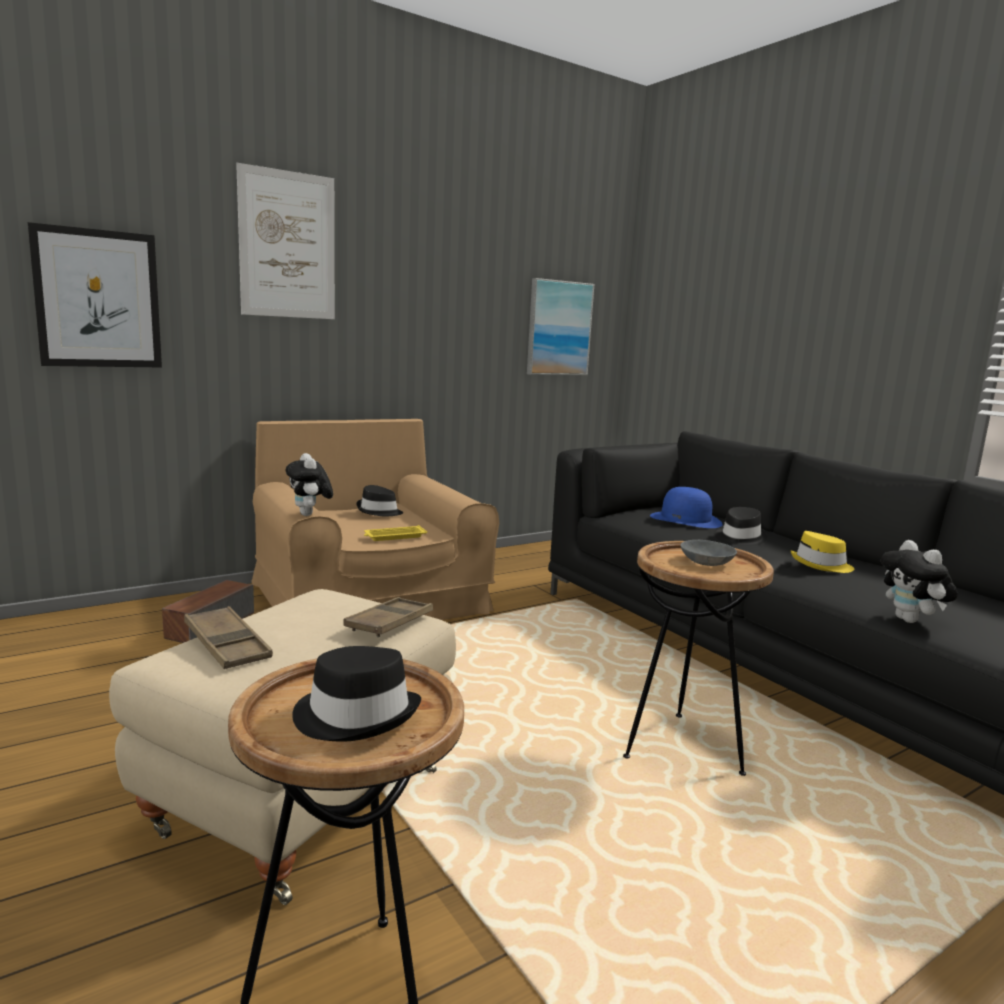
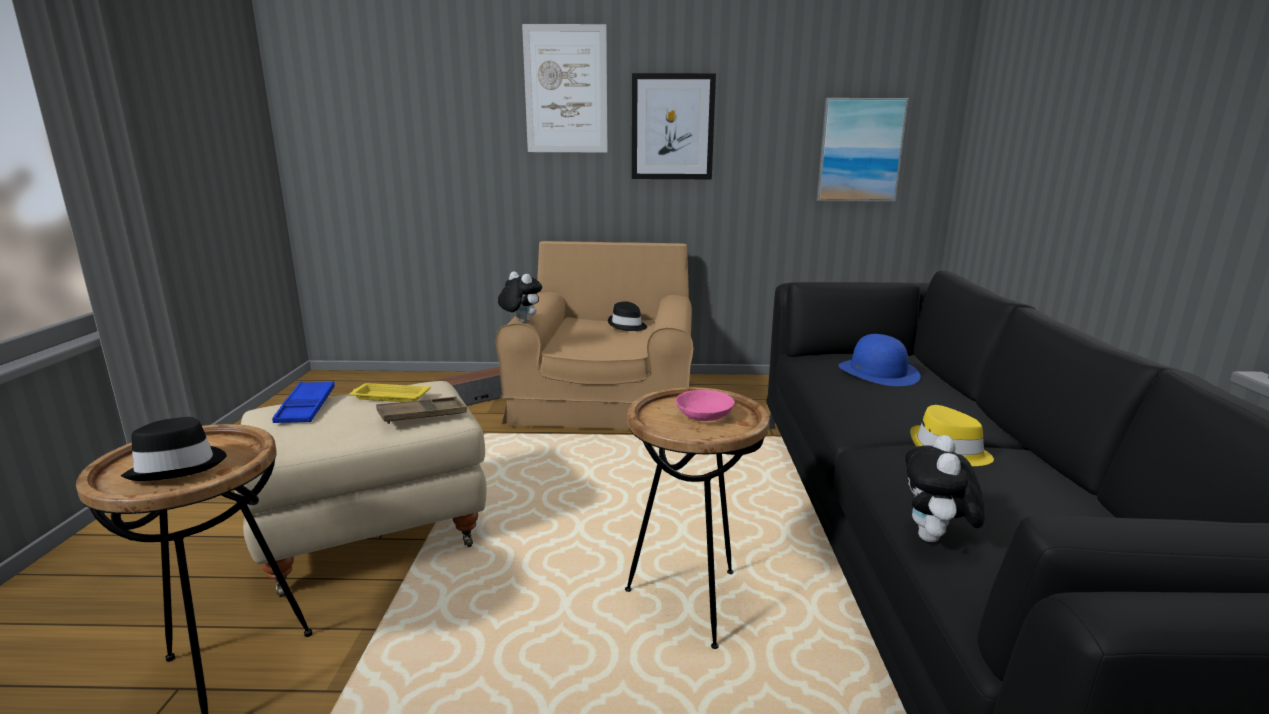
camera: 35 degrees right, 5 degrees up
(98, 299) = (425, 145): picture -> picture (672, 127)
(227, 645) = (306, 408): brown tray -> blue tray
(310, 515) = (520, 322): plush toy -> plush toy turned 120 degrees clockwise
(394, 537) = (602, 349): yellow tray -> yellow tray (389, 397)
(705, 562) = (703, 415): grey bowl -> pink bowl
(739, 538) = (902, 402): black hat -> none

